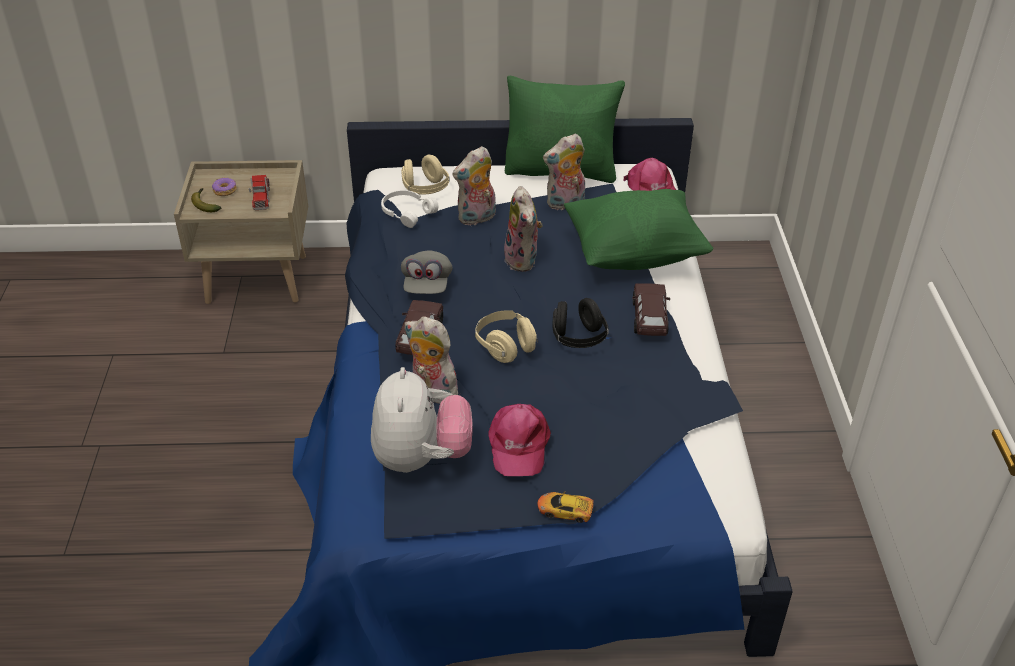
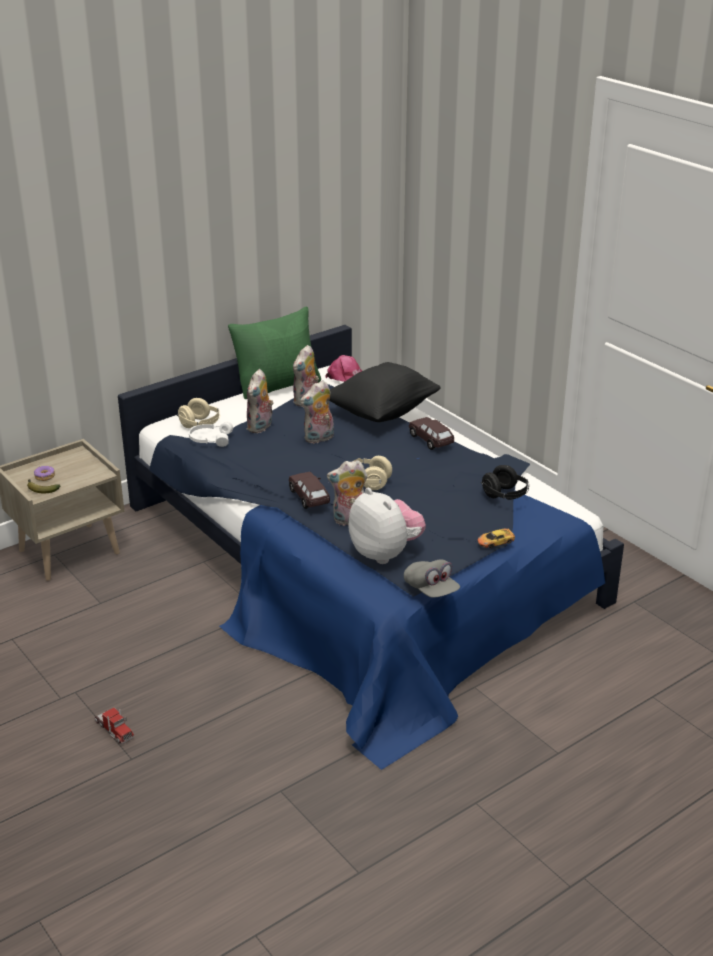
camera: 35 degrees left, 10 degrees down
(261, 197) = (79, 471): toy truck -> toy truck (114, 730)
(427, 285) = (276, 471): grey cap -> grey cap (431, 590)
(518, 445) = (434, 524): pink cap -> none
(523, 260) = (319, 439): plush toy -> plush toy turned 105 degrees clockwise
(578, 338) = (403, 464): black headphones -> black headphones (505, 496)
(635, 253) = (382, 412): green pillow -> black pillow

